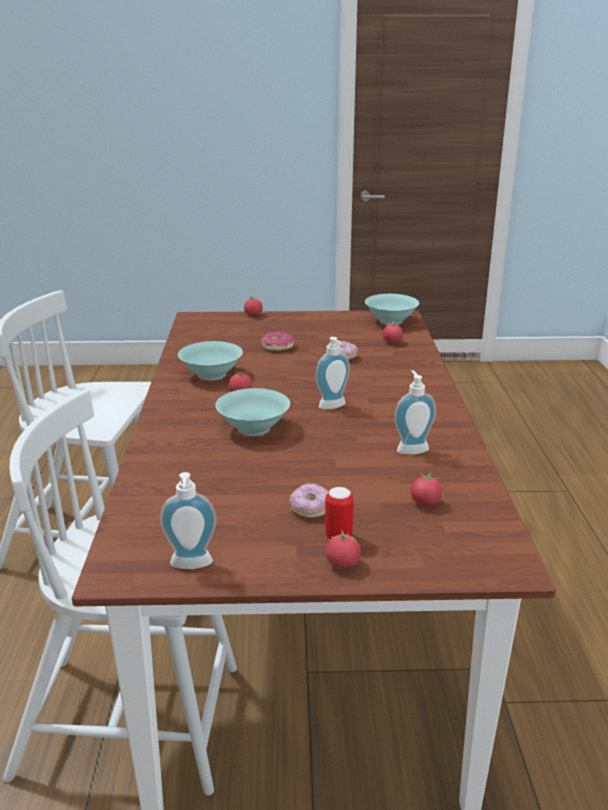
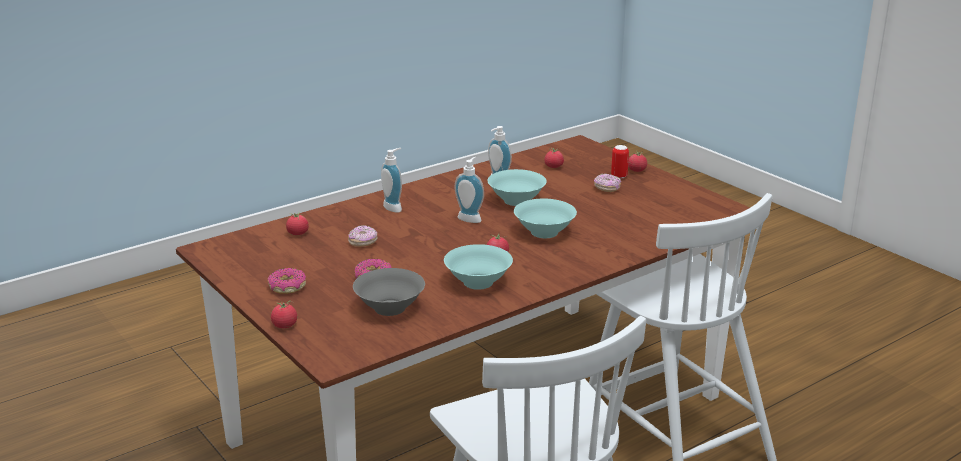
camera: 125 degrees left, 0 degrees up
(191, 566) = (699, 198): soap dispenser -> soap dispenser (395, 207)
(225, 341) = (389, 308): none -> grey bowl
(304, 324) = (287, 287): none -> donut
(391, 321) = (231, 249): turquoise bowl -> turquoise bowl (515, 200)

